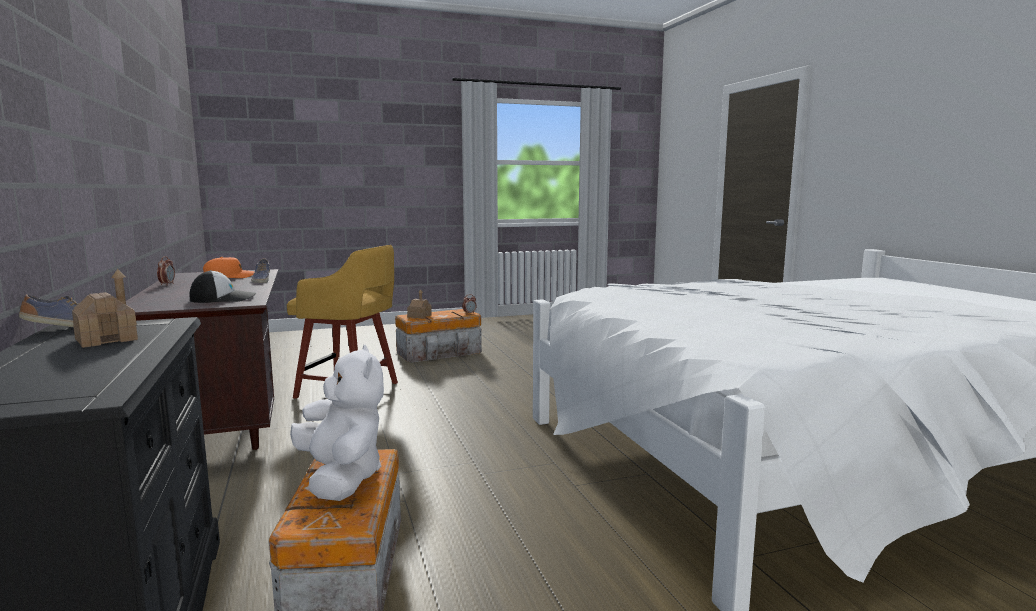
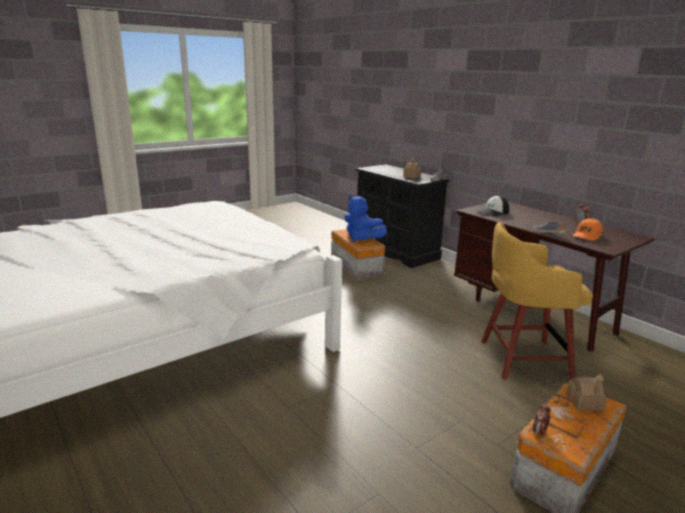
camera: 160 degrees right, 10 degrees up
(341, 478) = (361, 239): white plush toy -> blue plush toy

